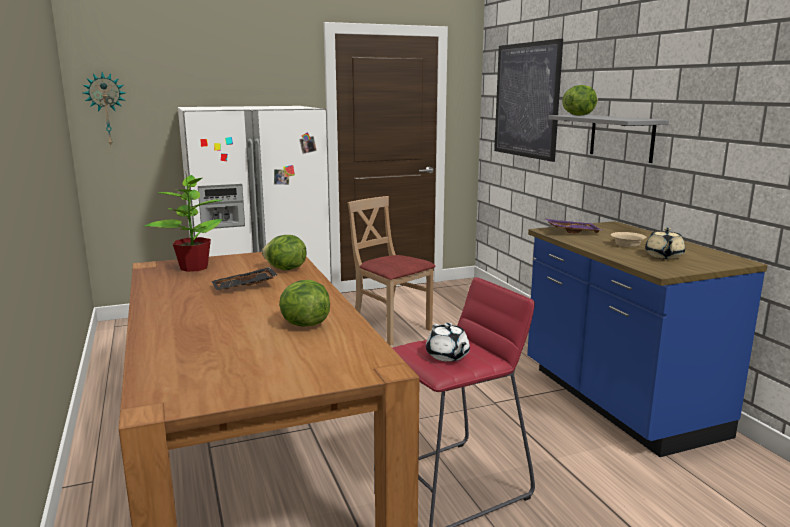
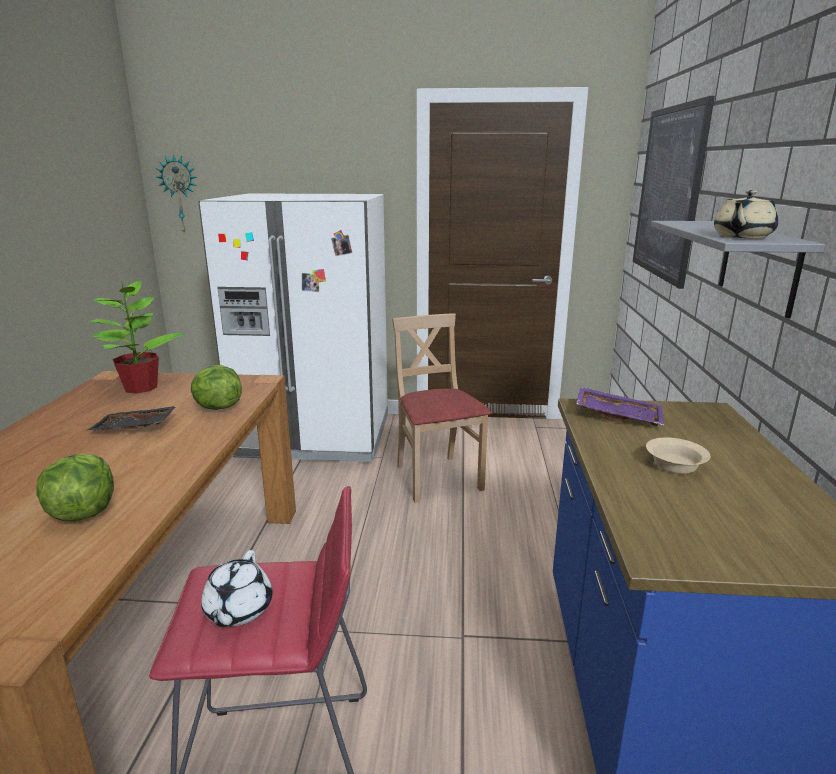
camera: 25 degrees right, 5 degrees up
(578, 115) = (695, 223): lettuce -> none
(663, 256) = (711, 511): beige teapot -> beige teapot (742, 236)

